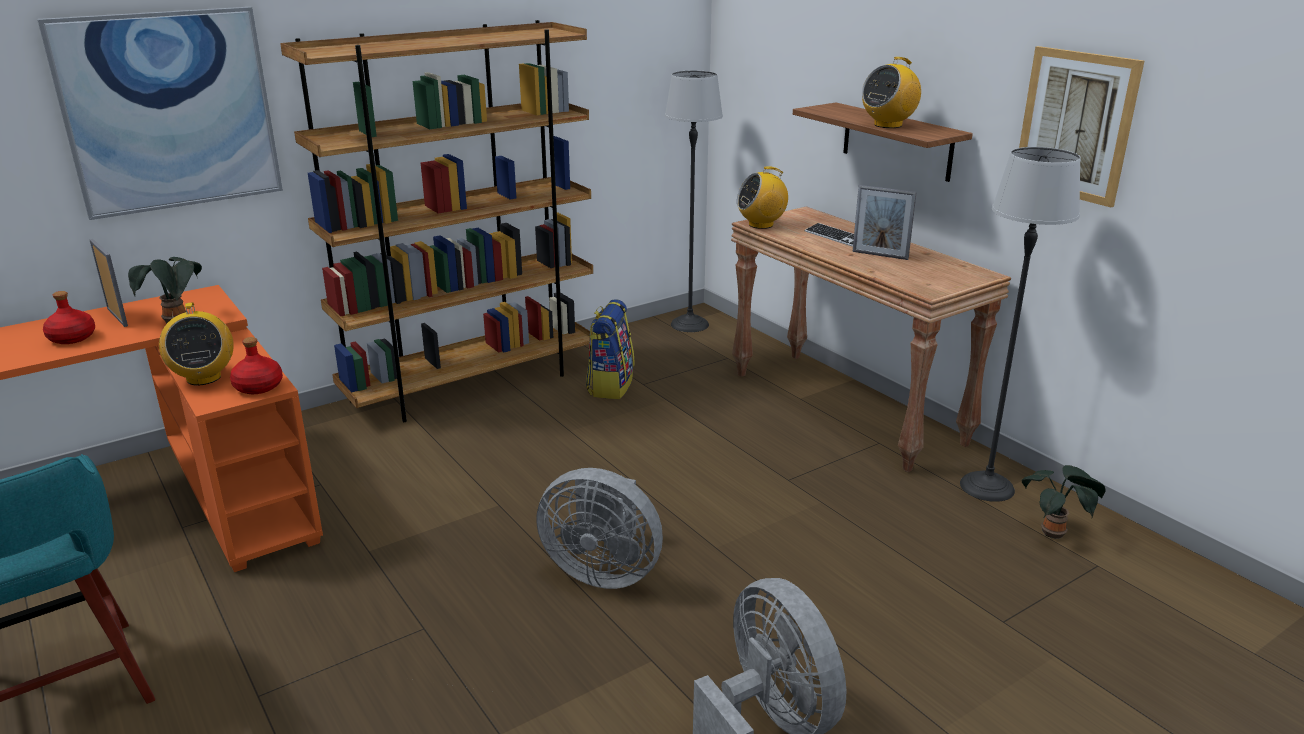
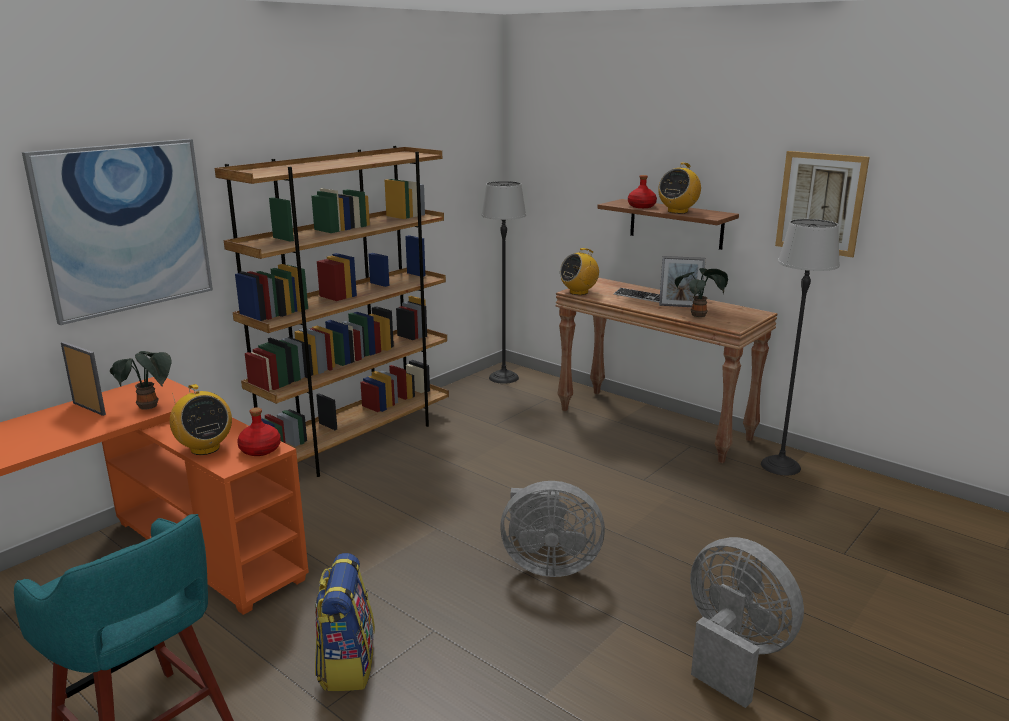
camera: 15 degrees left, 5 degrees down
(73, 338) = (61, 429): red bottle -> red bottle (641, 206)
(610, 385) = (470, 429): backpack -> backpack (346, 664)
(1055, 533) = (842, 490): potted plant -> potted plant (700, 315)

